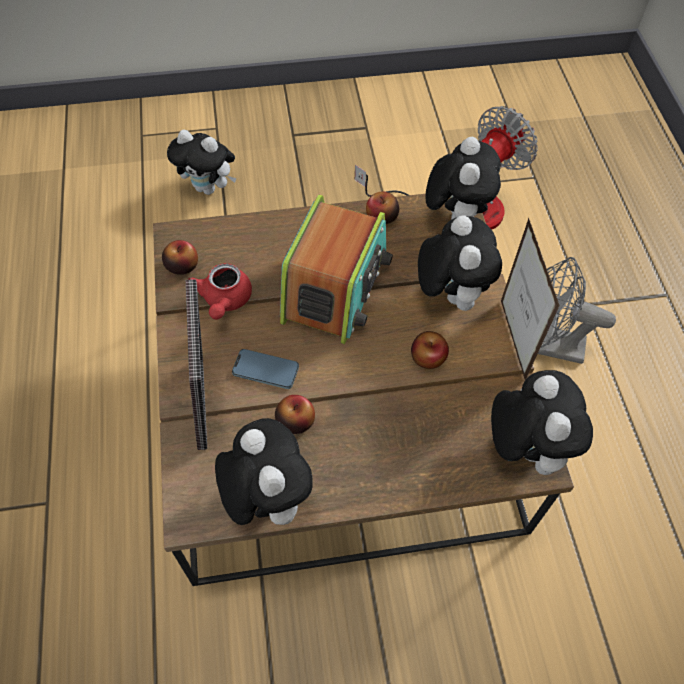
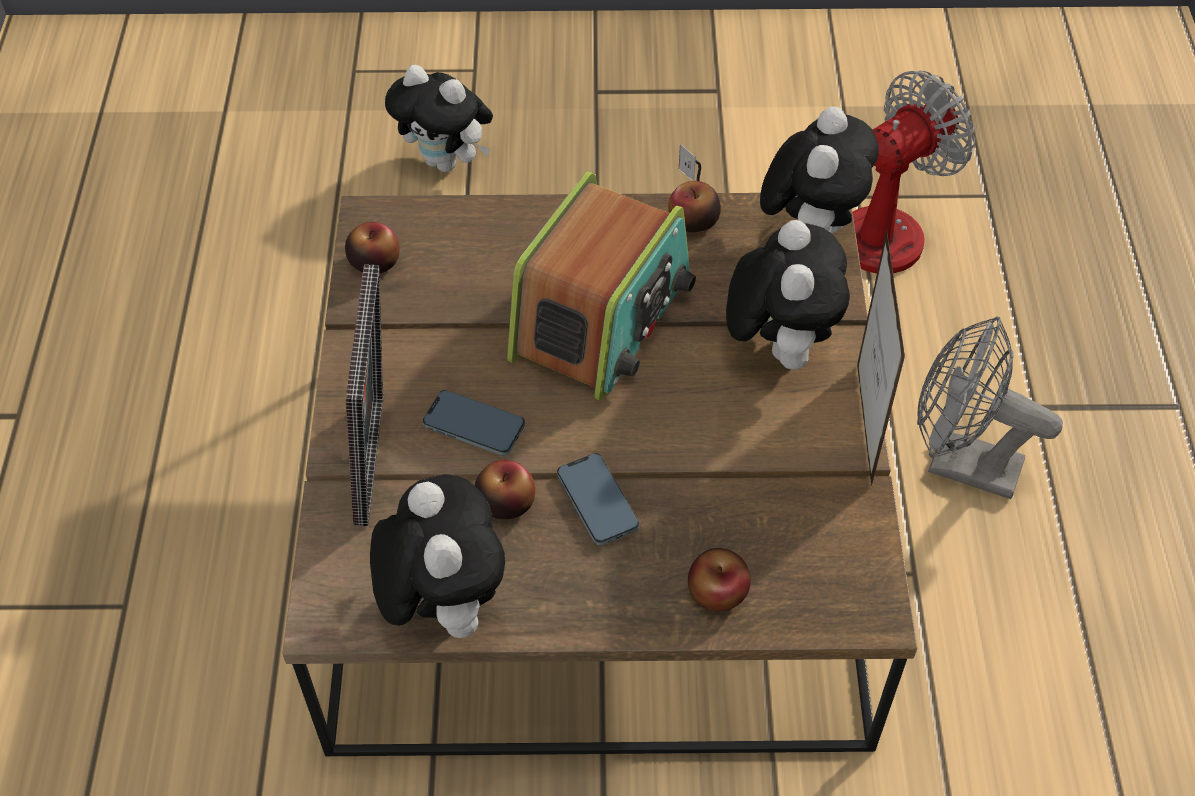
camera: 10 degrees right, 5 degrees down
(224, 300) = (430, 319): red teapot -> none
(354, 413) = (597, 502): none -> phone
(428, 357) = (726, 435): apple -> apple (717, 592)
(524, 447) = (851, 582): plush toy -> none

